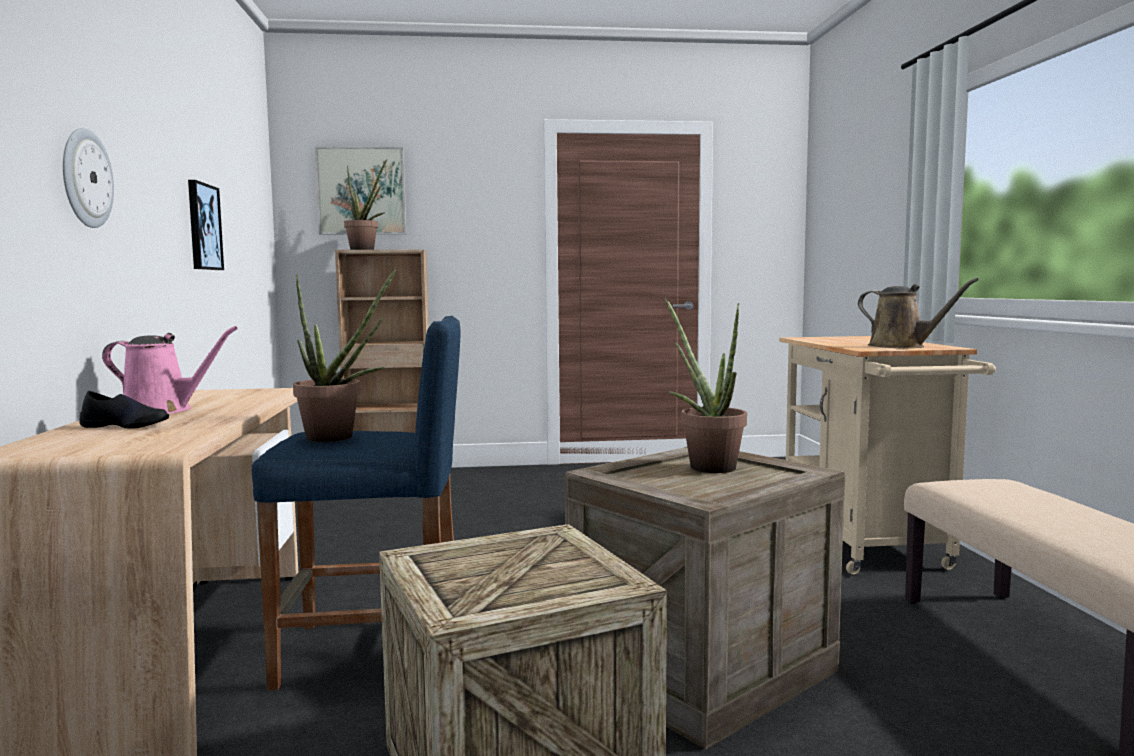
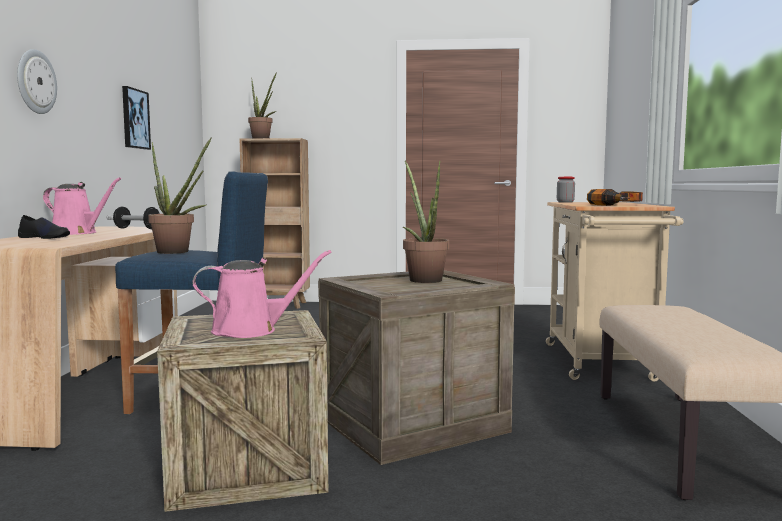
camera: 10 degrees right, 0 degrees up
(241, 395) = (137, 228): none -> dumbbell
(361, 191) = (263, 96): picture -> none
(533, 576) = (251, 330): none -> pink watering can
(807, 338) = (565, 202): none -> jar
(902, 346) = (619, 205): brown watering can -> power drill

